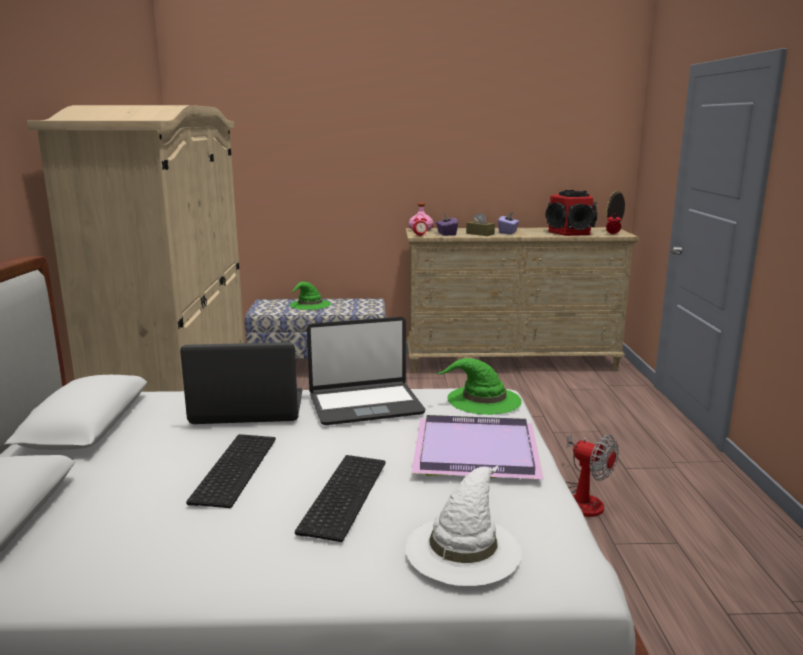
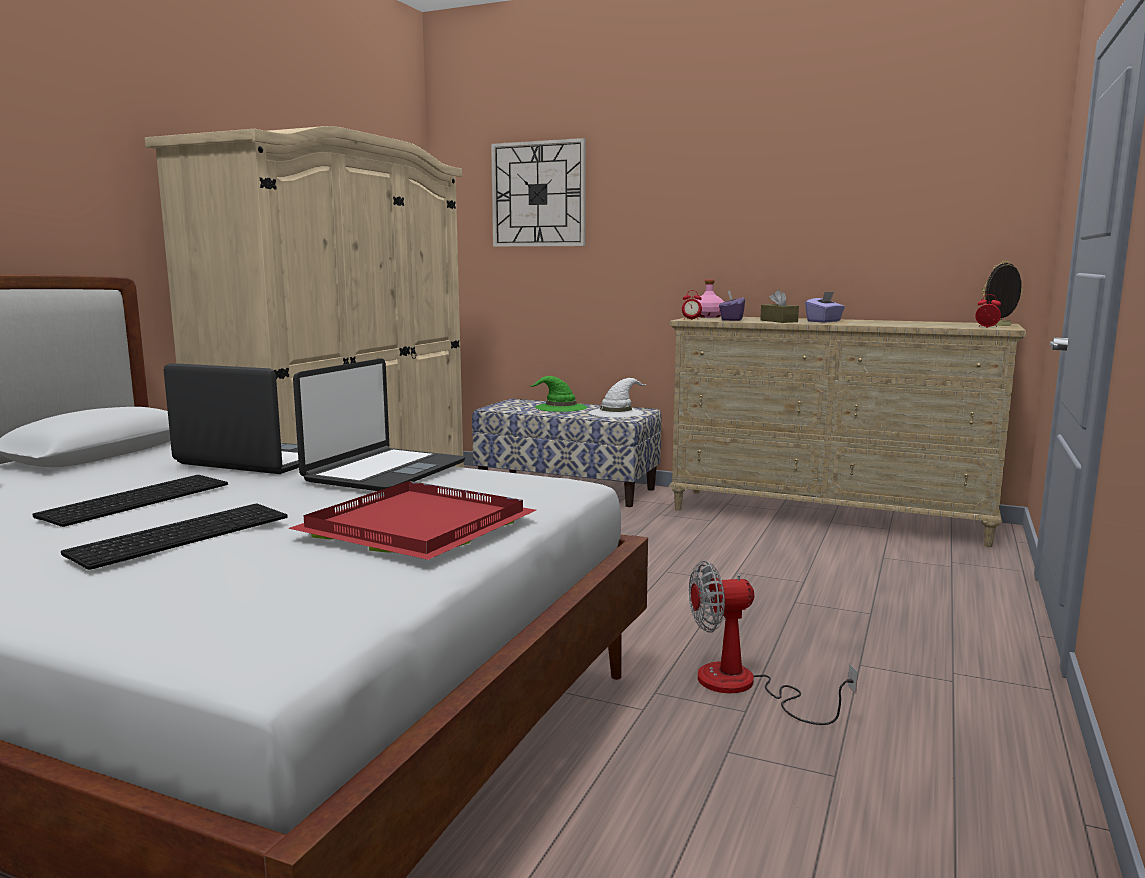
camera: 25 degrees right, 5 degrees down
(272, 134) = (538, 194): none -> wall clock
(365, 405) = (384, 472): laptop -> laptop turned 75 degrees counterclockwise
(463, 547) = (189, 599): white hat -> white hat (616, 412)
(473, 452) = (412, 527): purple tray -> red tray
(483, 400) = (534, 486): green hat -> none
(570, 232) = (922, 324): speaker -> none
(582, 499) = (744, 687): fan -> fan turned 105 degrees clockwise

